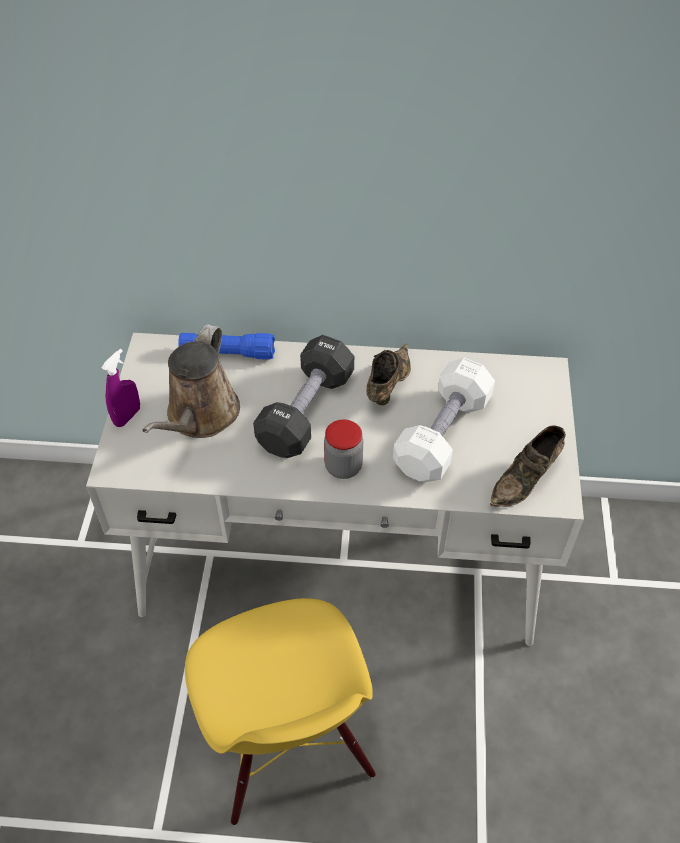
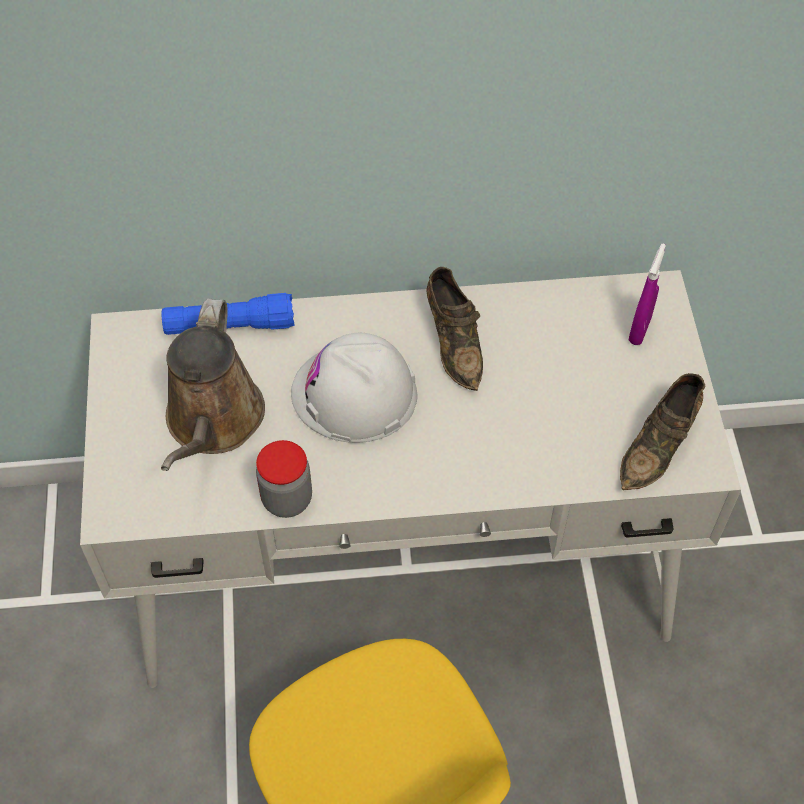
camera: 10 degrees left, 5 degrees up
(127, 416) = (113, 437): purple spray bottle -> purple spray bottle (639, 330)
(306, 411) = (354, 394): black dumbbell -> white hard hat
(343, 466) = (420, 465): jar -> jar (287, 499)
(387, 386) = (454, 343): brown shoe -> brown shoe turned 150 degrees clockwise
(442, 434) = (540, 400): white dumbbell -> none

